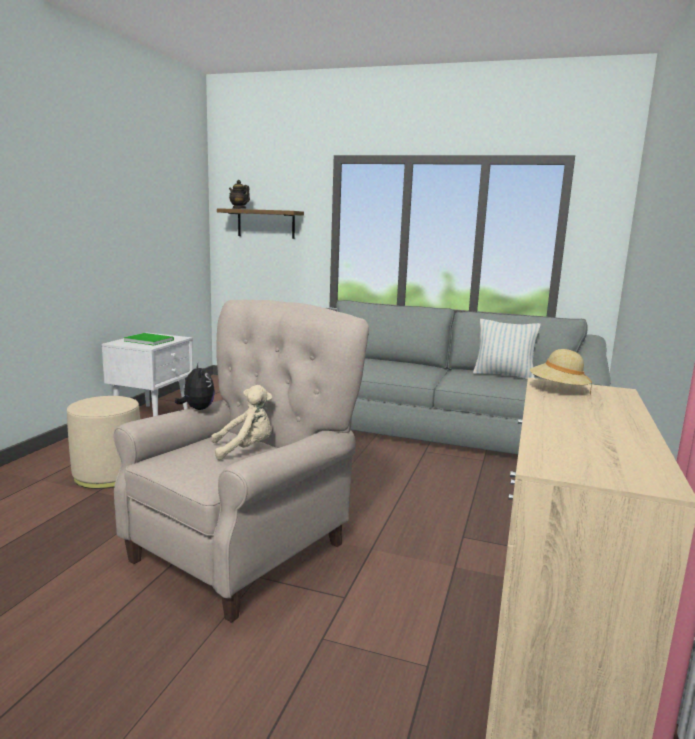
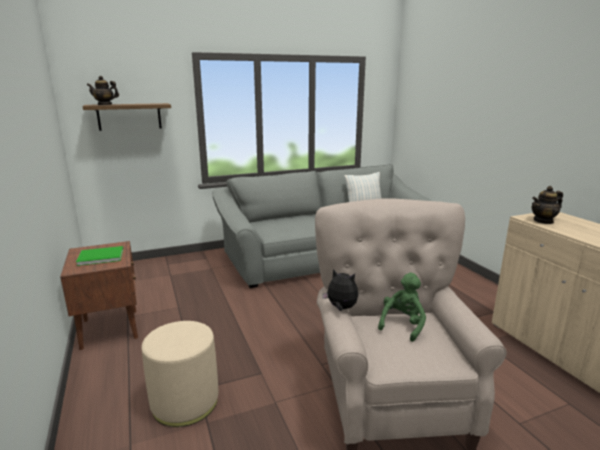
camera: 40 degrees left, 5 degrees up
(153, 415) = (110, 328): white nightstand -> brown nightstand
(245, 449) = (402, 324): beige plush toy -> green plush toy
(558, 390) = (543, 221): beige hat -> teapot

